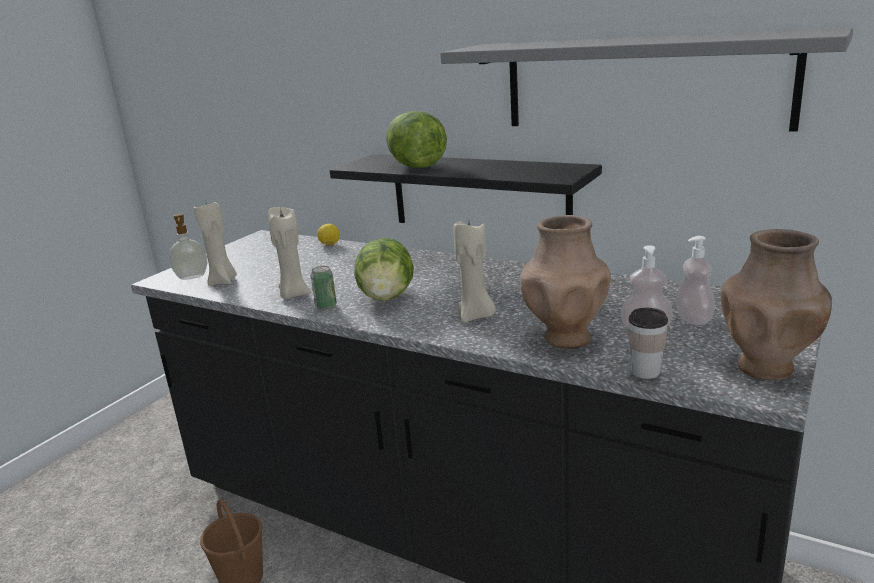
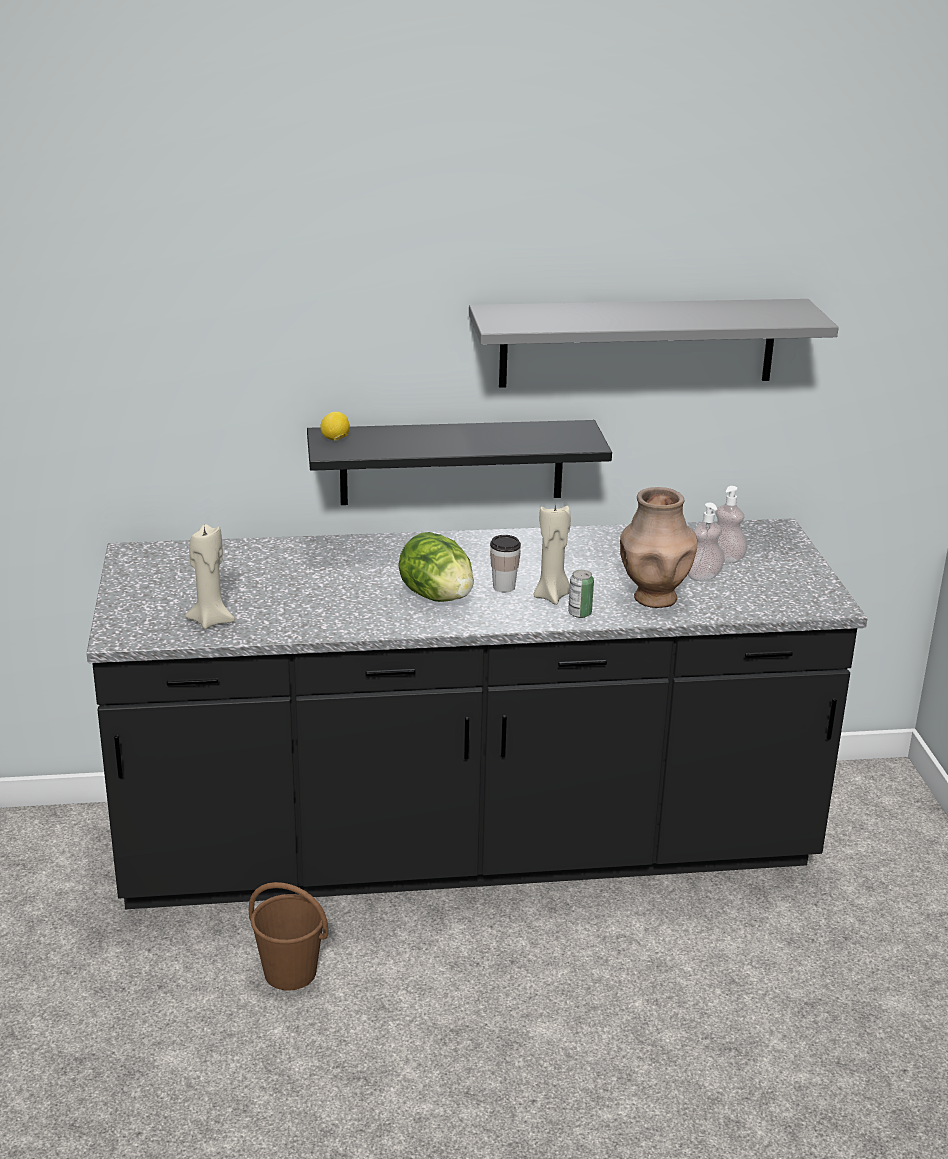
camera: 40 degrees left, 5 degrees up
(192, 277) = (157, 625): soap dispenser -> none
(293, 294) = (330, 616): beige candle -> none
(326, 306) = (391, 620): can -> can (580, 613)
(329, 245) = (254, 548): lemon -> lemon (335, 440)
(416, 166) = (409, 443): lettuce -> none
(645, 372) = (743, 611): cup -> cup (504, 587)
(766, 367) = (813, 587): brown vase -> none

